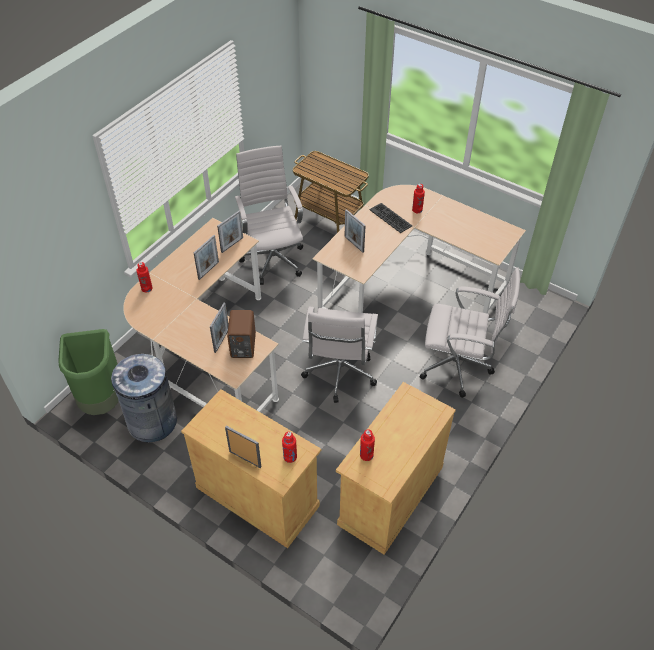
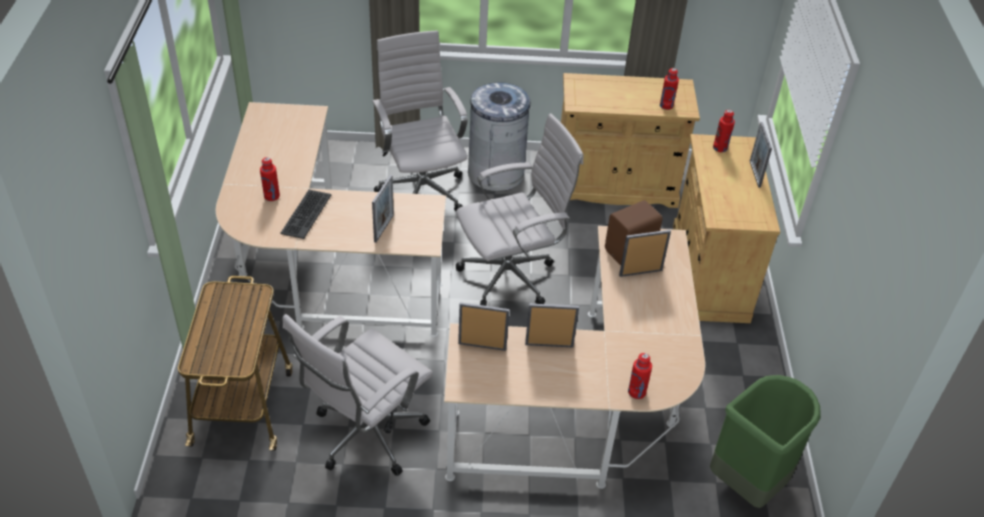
camera: 125 degrees left, 5 degrees down
(152, 421) = (723, 408): grey trash can -> grey trash can (496, 173)

